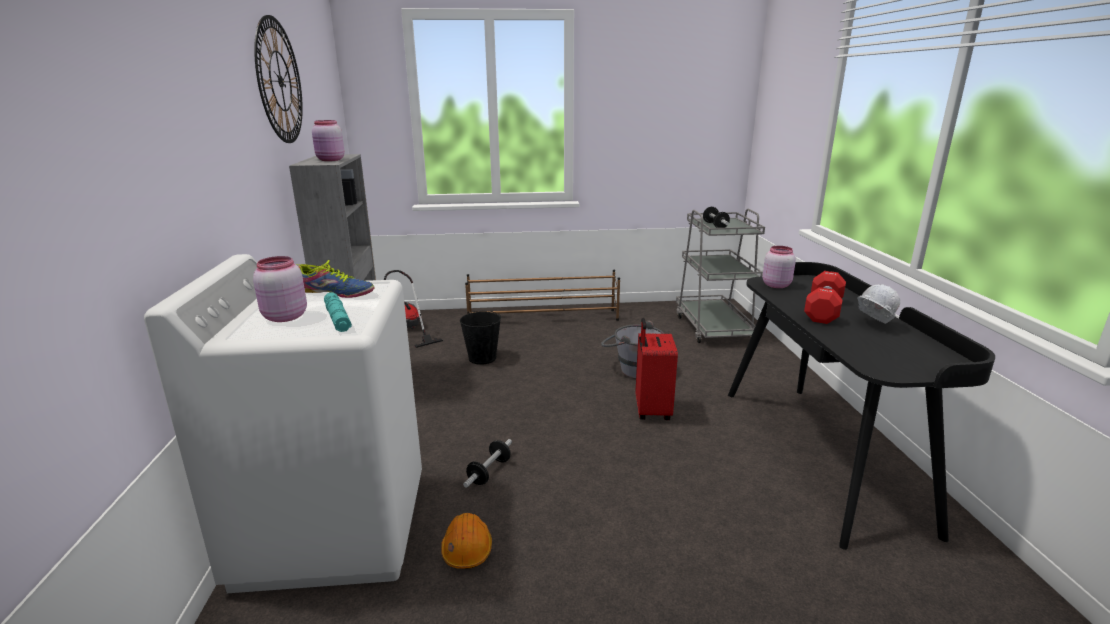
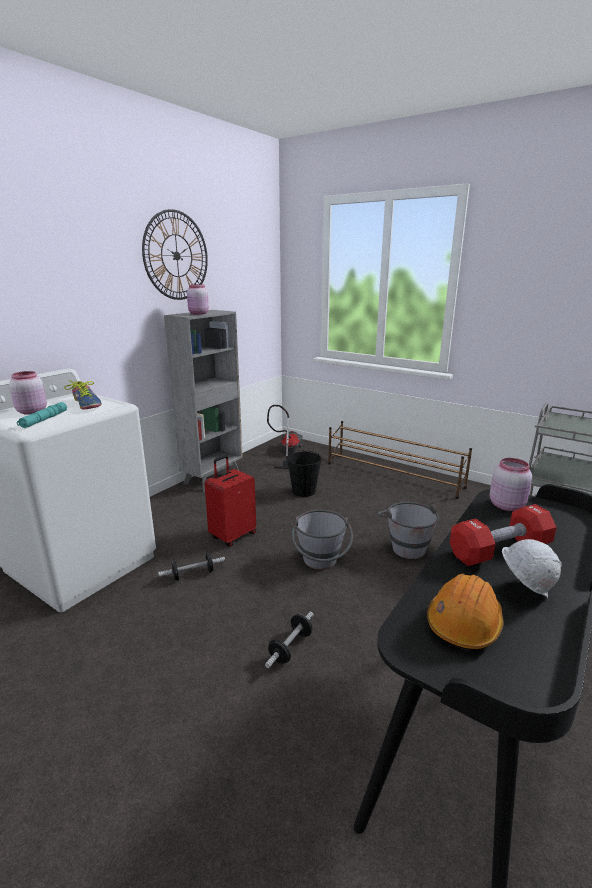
camera: 40 degrees right, 0 degrees up
(467, 549) = (112, 617): orange hard hat -> orange hard hat (464, 623)
(589, 410) = (320, 564): none -> grey bucket
(651, 411) = (369, 589): red suitcase -> red suitcase (232, 535)
(715, 225) = (567, 425): dumbbell -> dumbbell (290, 647)

